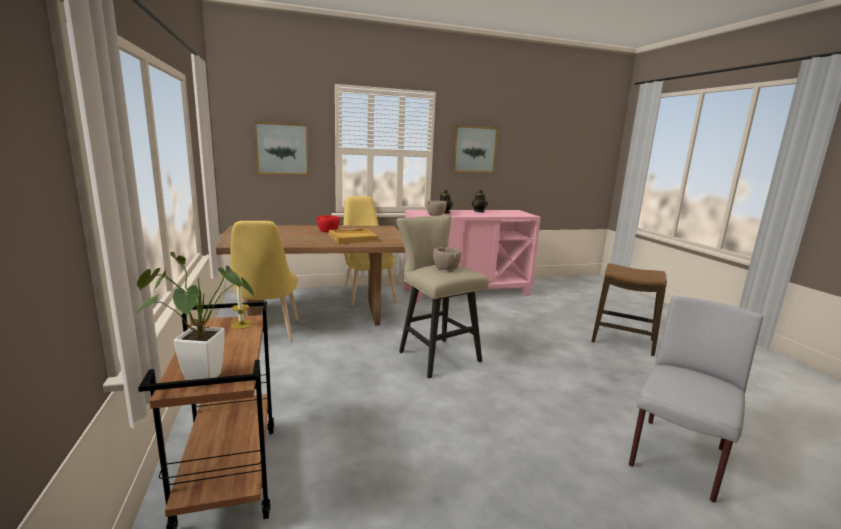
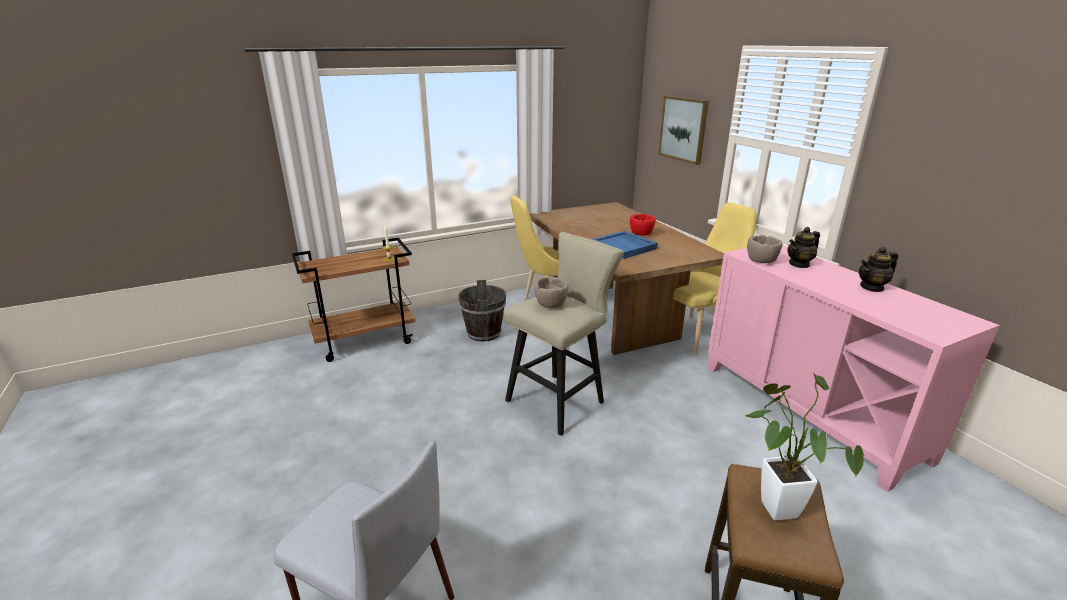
camera: 80 degrees right, 10 degrees up
(197, 377) = (317, 265): potted plant -> potted plant (775, 503)
(293, 376) = (484, 333): none -> brown bucket
(353, 238) = (624, 247): beige tray -> blue tray
(474, 149) = (946, 166): picture -> none

